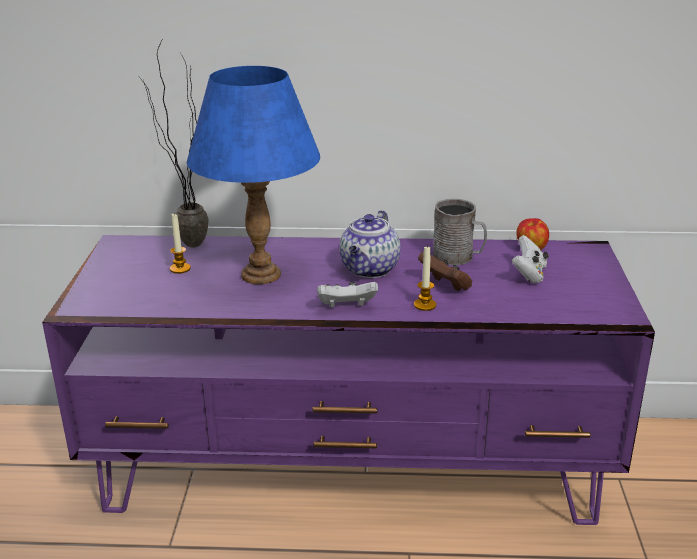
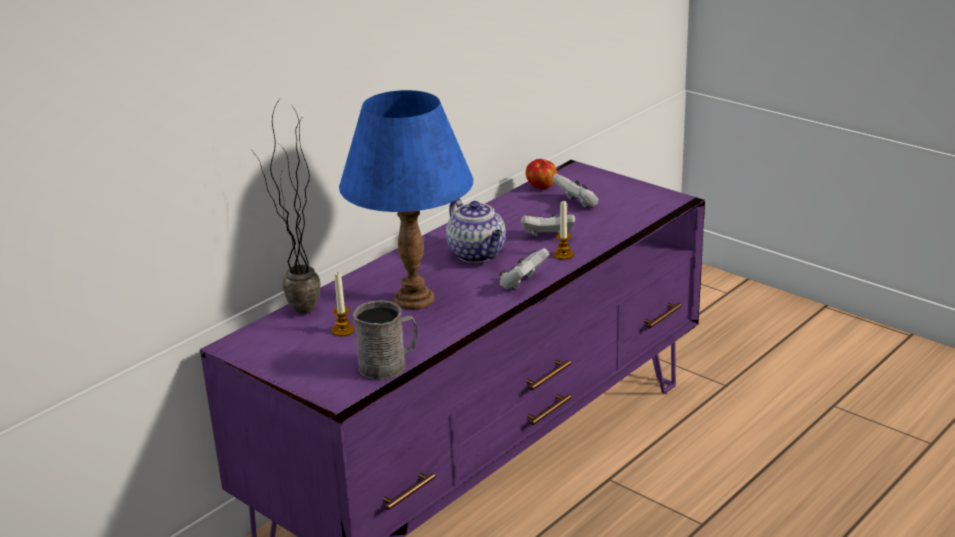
camera: 50 degrees left, 0 degrees up
(446, 286) = (548, 237): brown game controller -> white game controller
(458, 257) = (512, 216): grey mug -> grey mug (389, 365)

